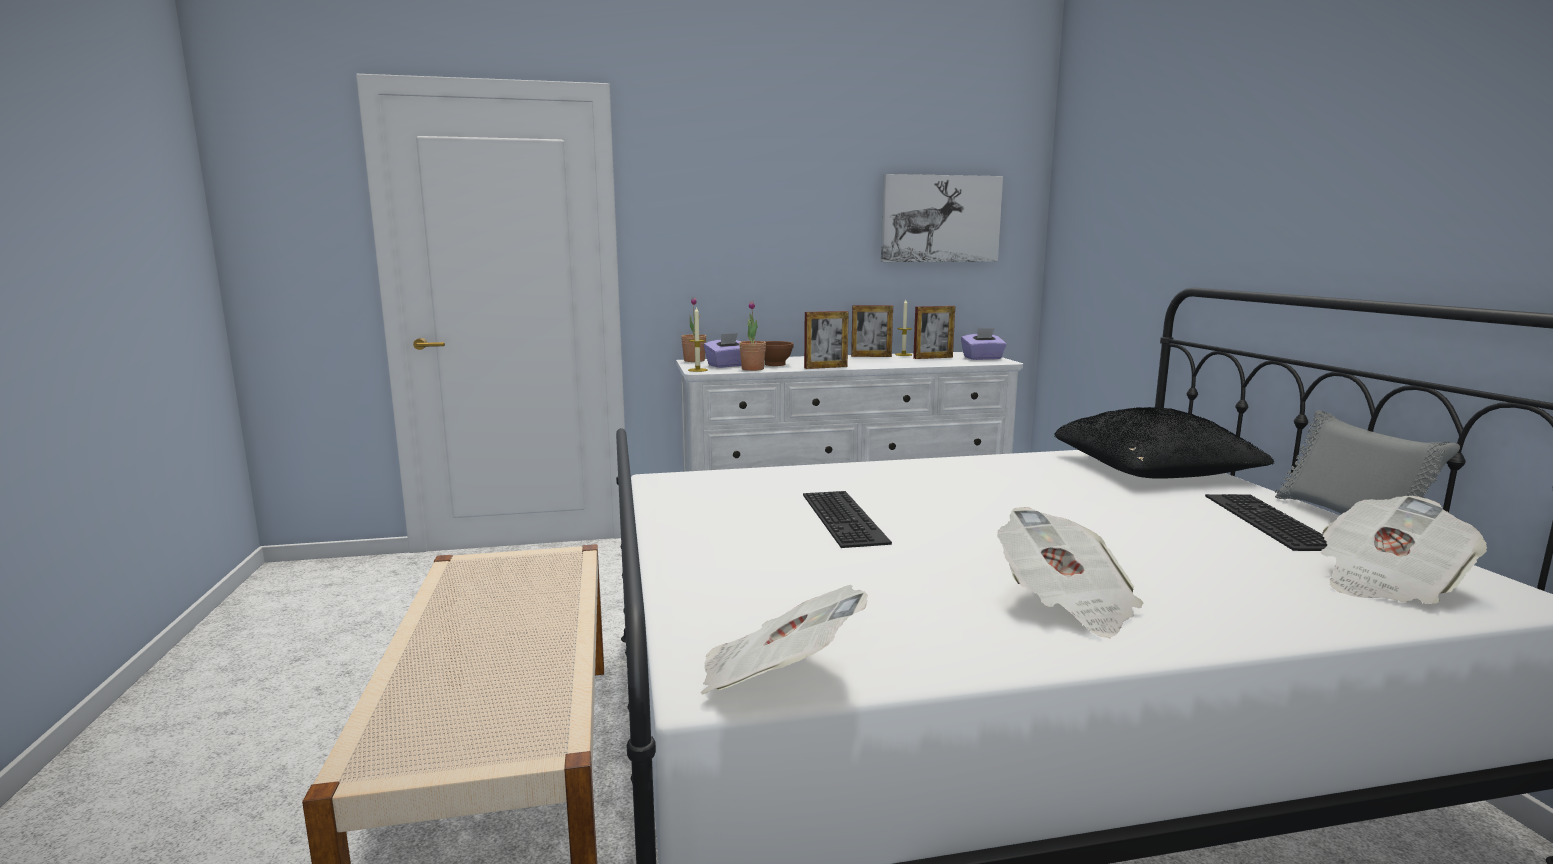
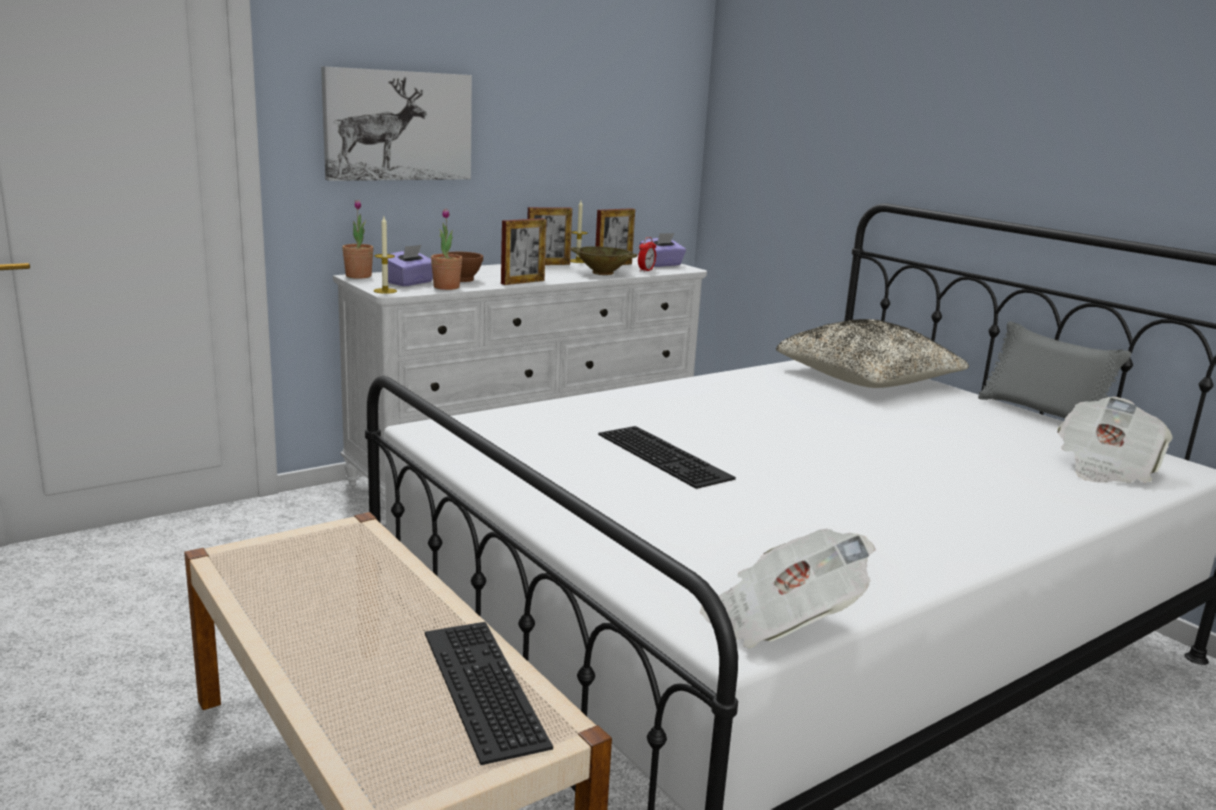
camera: 25 degrees left, 5 degrees up
(912, 363) = (603, 273): none -> beige bowl
(940, 219) = (610, 111): picture -> picture (398, 125)
(958, 362) = (646, 270): none -> alarm clock
(1066, 605) = (923, 518): newspaper -> none
(1153, 468) = (867, 377): black pillow -> beige pillow
(1265, 520) = (988, 421): keyboard -> keyboard (478, 686)

